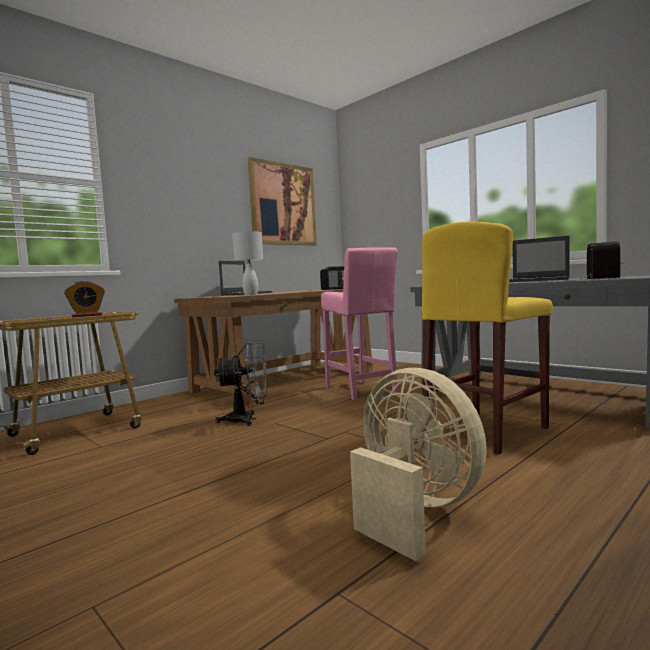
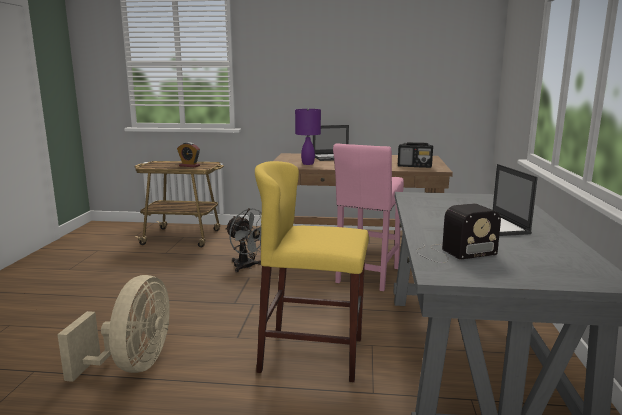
camera: 50 degrees right, 10 degrees up
(251, 294) = (308, 164): white table lamp -> purple table lamp
(283, 204) = (410, 63): picture -> none

